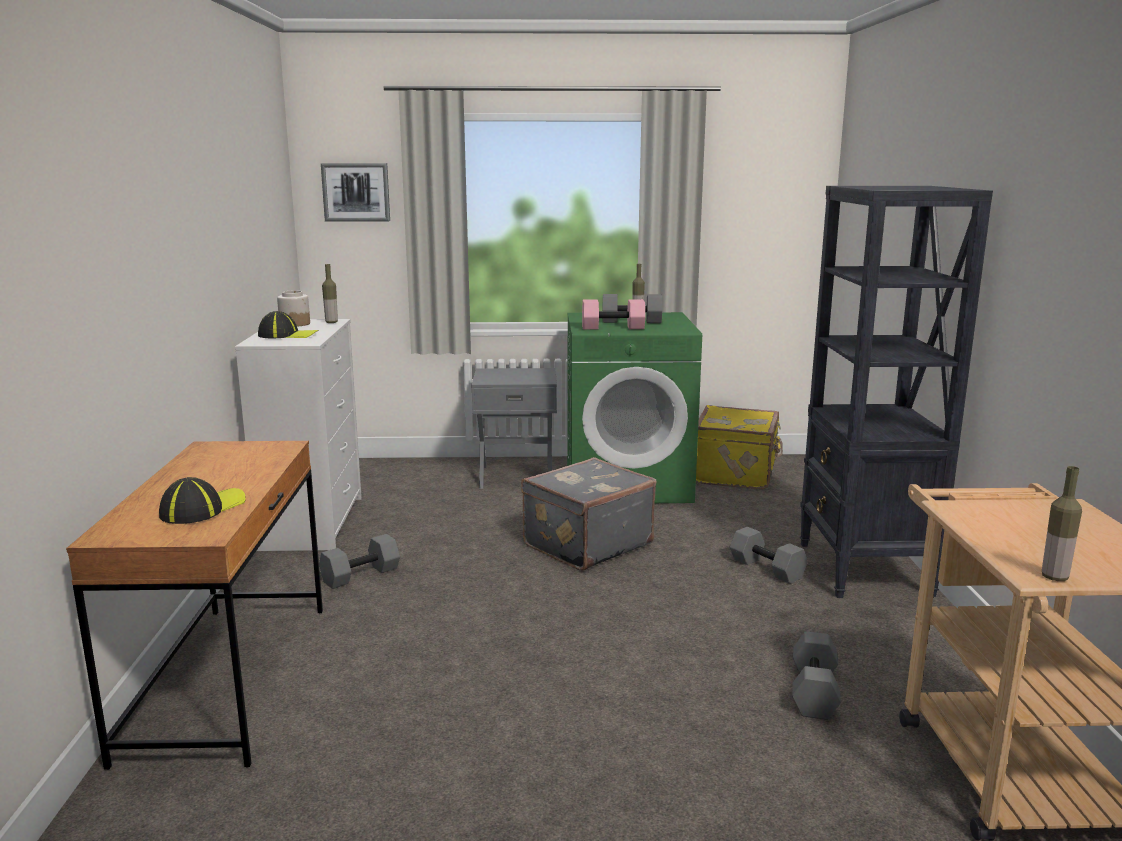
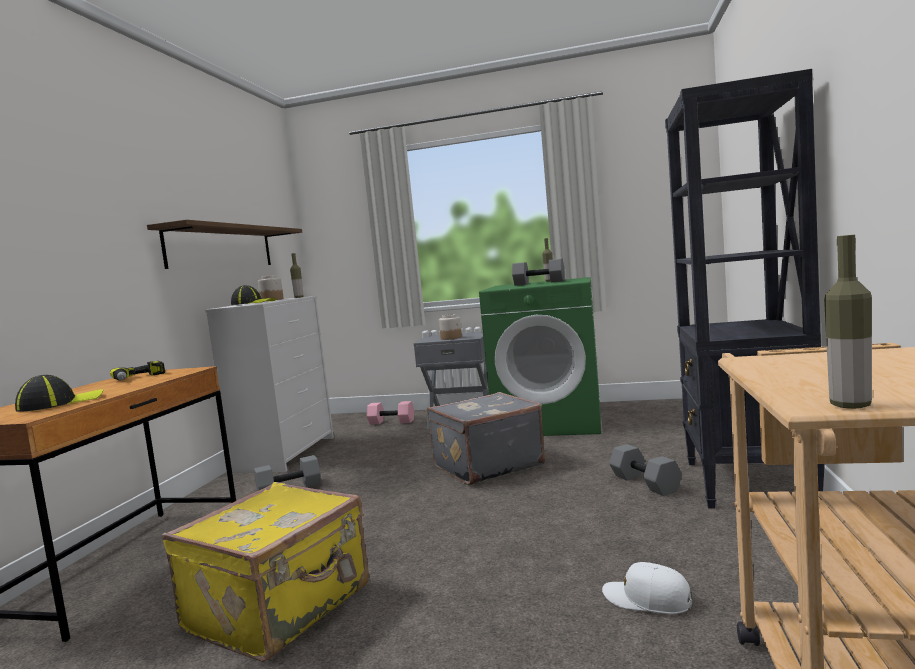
camera: 15 degrees right, 10 degrees down
(230, 459) = (140, 378): none -> power drill
(239, 256) = (221, 248): none -> shelf
(356, 192) = (339, 212): picture -> none
(516, 378) = (451, 338): none -> jar
(613, 327) = (518, 286): pink dumbbell -> pink dumbbell (392, 422)
(736, 473) = (650, 412): yellow suitcase -> yellow suitcase (281, 608)
(815, 692) = (647, 599): grey dumbbell -> white cap

